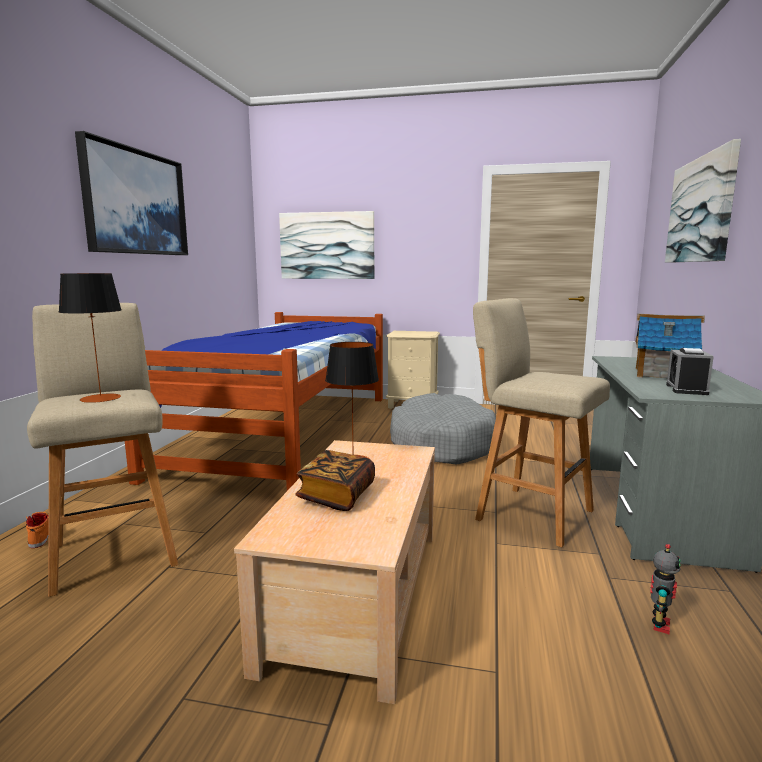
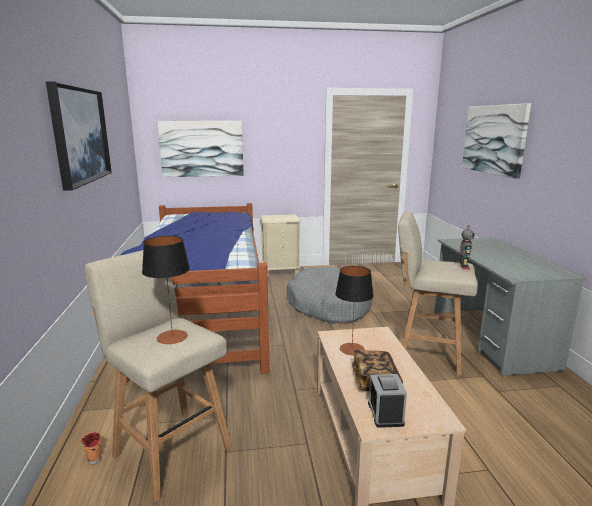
camera: 20 degrees left, 5 degrees up
(659, 625) = (542, 416): toy robot -> toy robot (463, 267)
(663, 374) = (497, 255): toy house -> none
(686, 389) = (525, 270): alarm clock -> alarm clock (385, 413)

